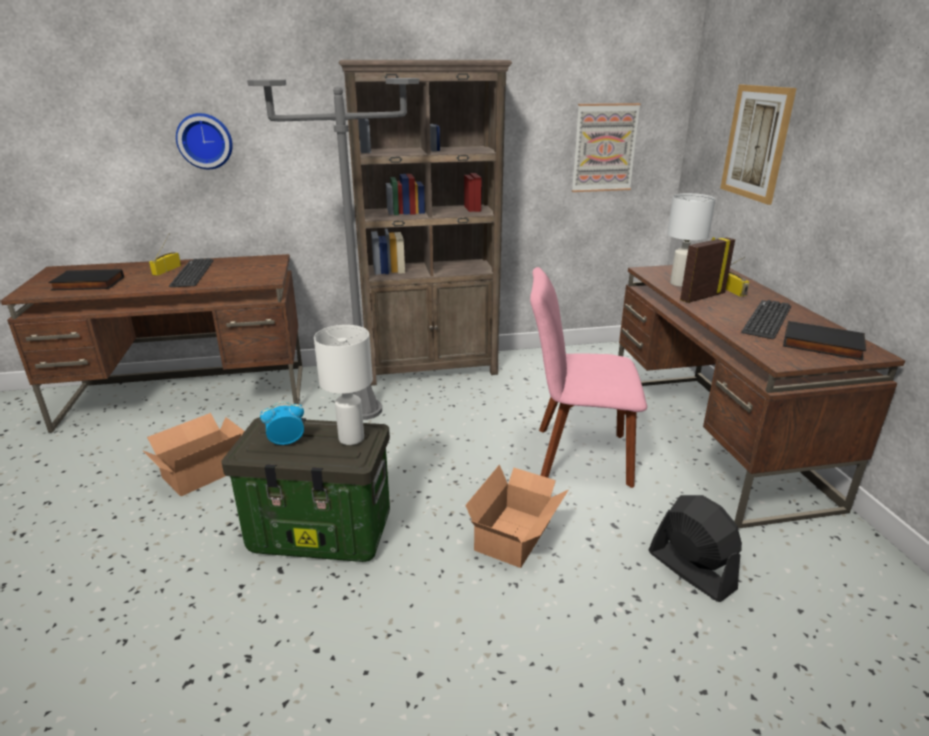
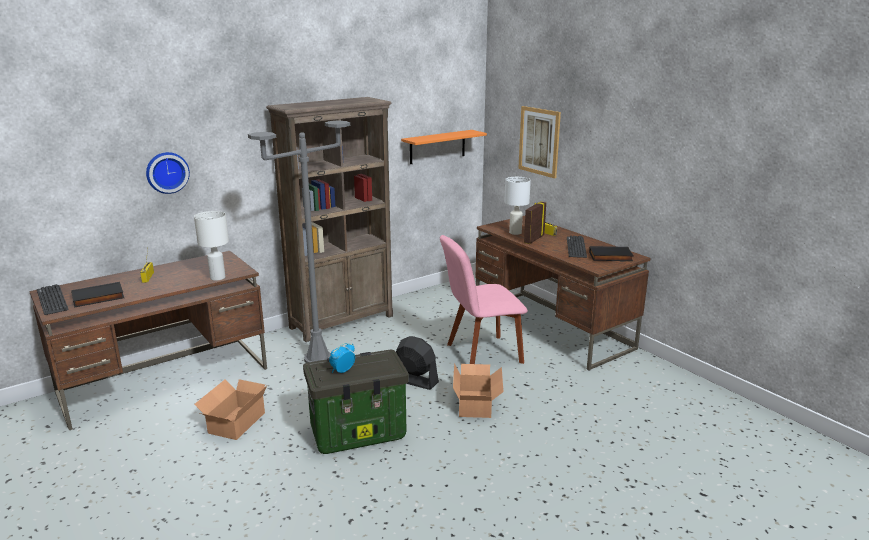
camera: 25 degrees left, 5 degrees down
(192, 273) = (174, 276): keyboard -> keyboard (52, 300)
(351, 438) = (380, 360): white table lamp -> white table lamp (217, 278)
(604, 148) = (437, 147): picture -> orange shelf
(690, 570) = (577, 395): black fan -> black fan (414, 380)

